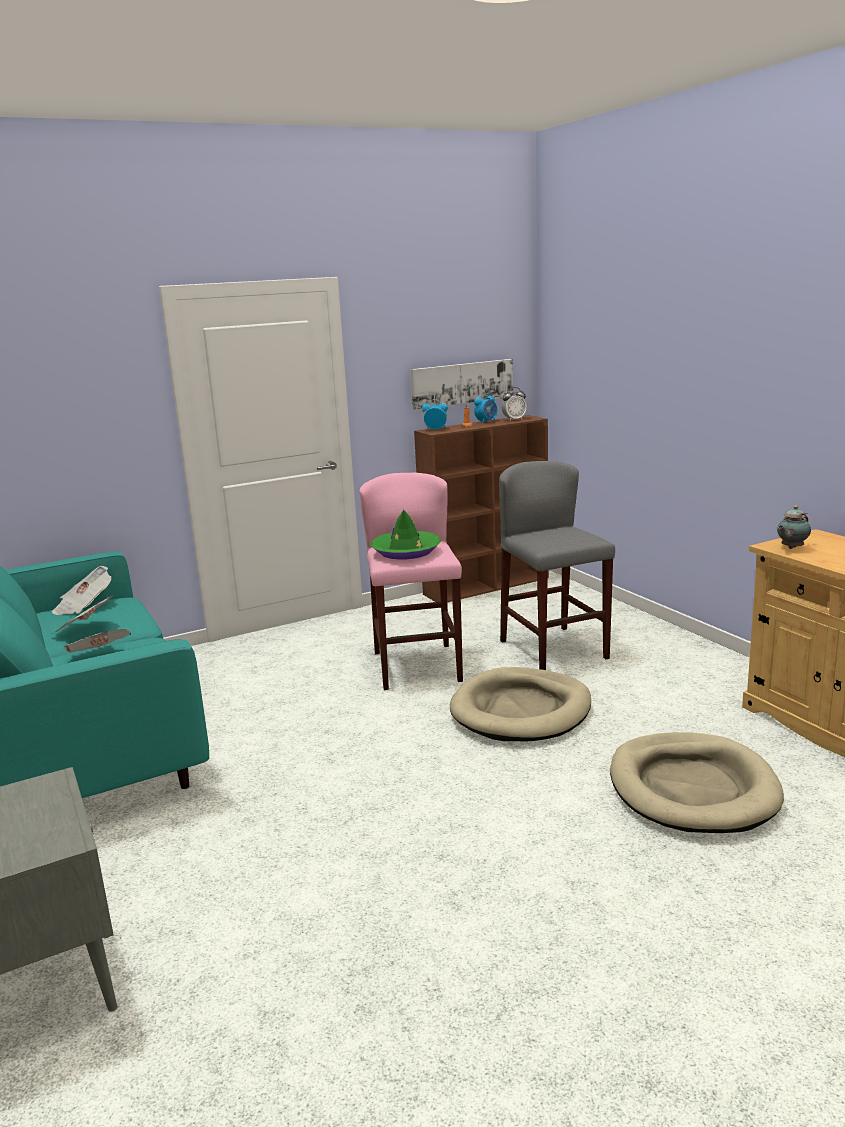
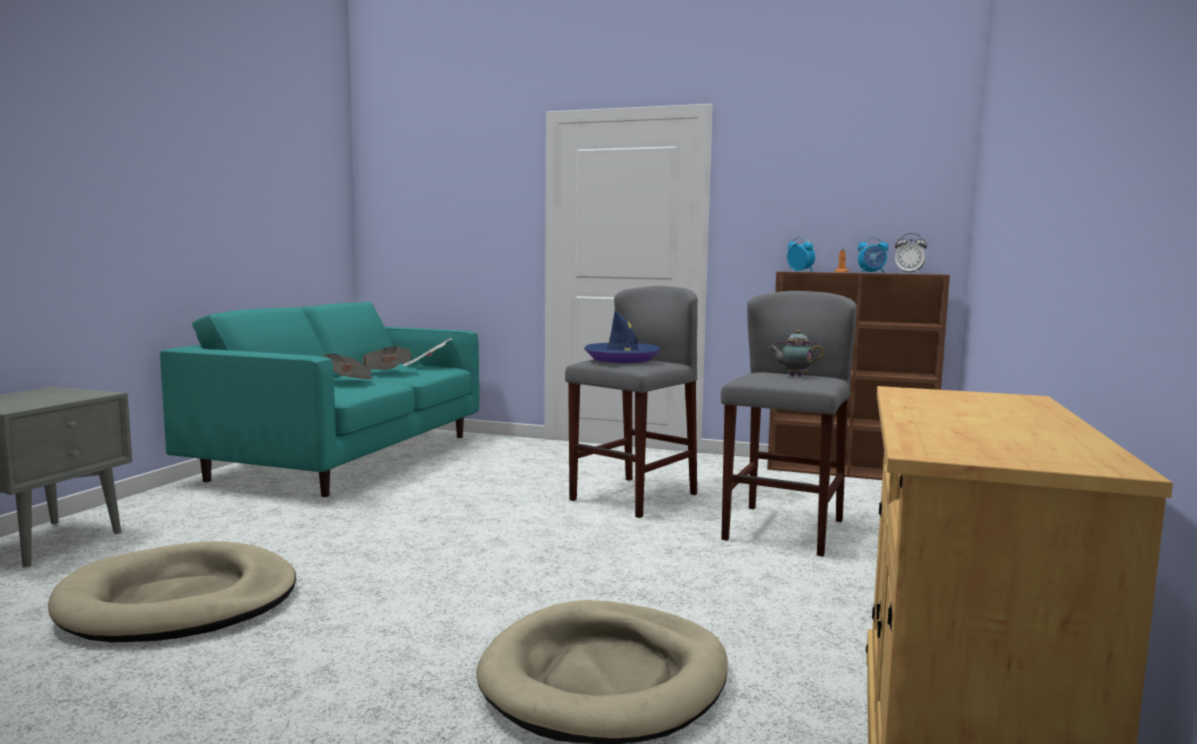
camera: 45 degrees right, 10 degrees down
(406, 551) = (622, 359): green hat -> blue hat
(417, 666) = (633, 497): pink stool -> grey stool
(462, 383) = (853, 226): picture -> none
(521, 710) = (629, 553): beige dog bed -> beige dog bed (179, 601)
(791, 548) = (920, 395): teapot -> teapot (794, 376)

